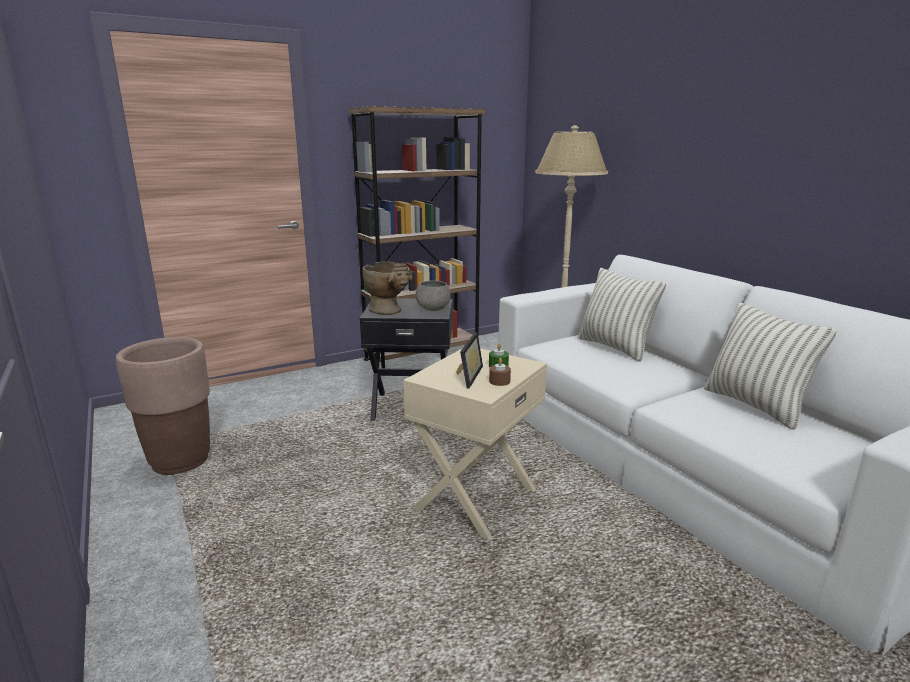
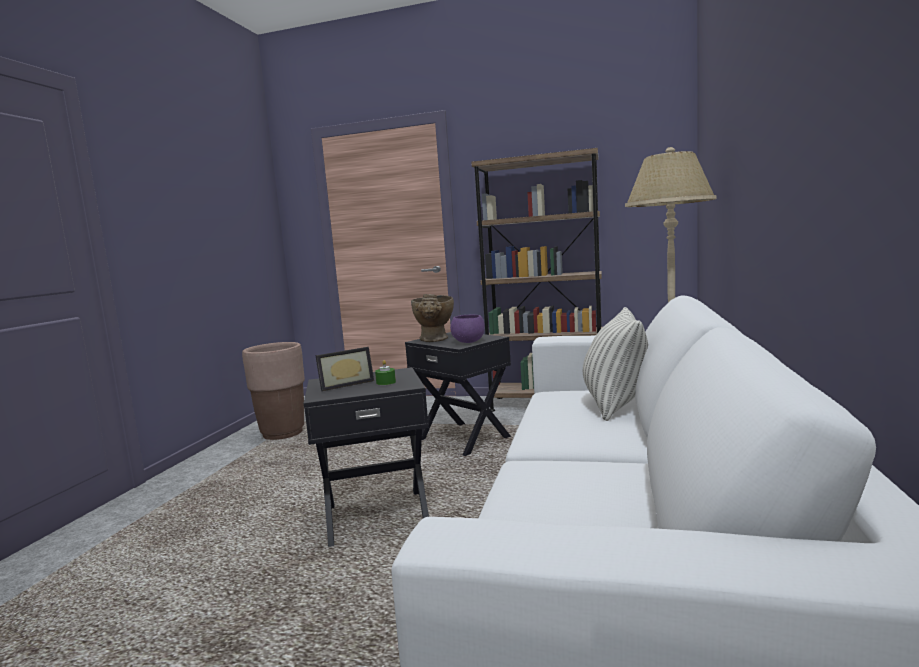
camera: 45 degrees right, 10 degrees down
(433, 309) = (469, 342): grey bowl -> purple bowl
(474, 499) = (377, 516): beige side table -> black side table
(499, 381) = (353, 391): brown candle -> none
(755, 405) = (620, 490): pillow -> none

